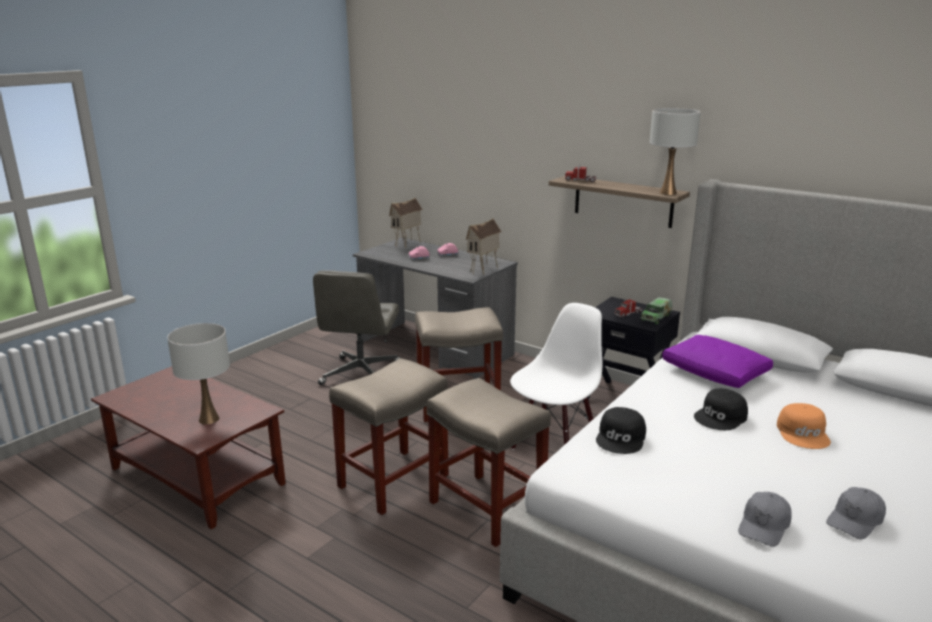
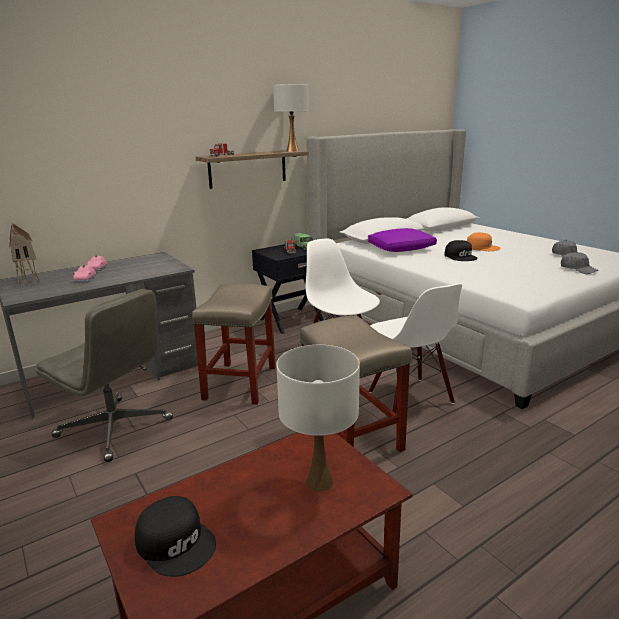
camera: 70 degrees left, 0 degrees up
(484, 271) = (170, 263): toy house -> none
(485, 508) = (409, 398): beige stool -> white chair
(621, 438) = (487, 277): black cap -> black cap (176, 542)

